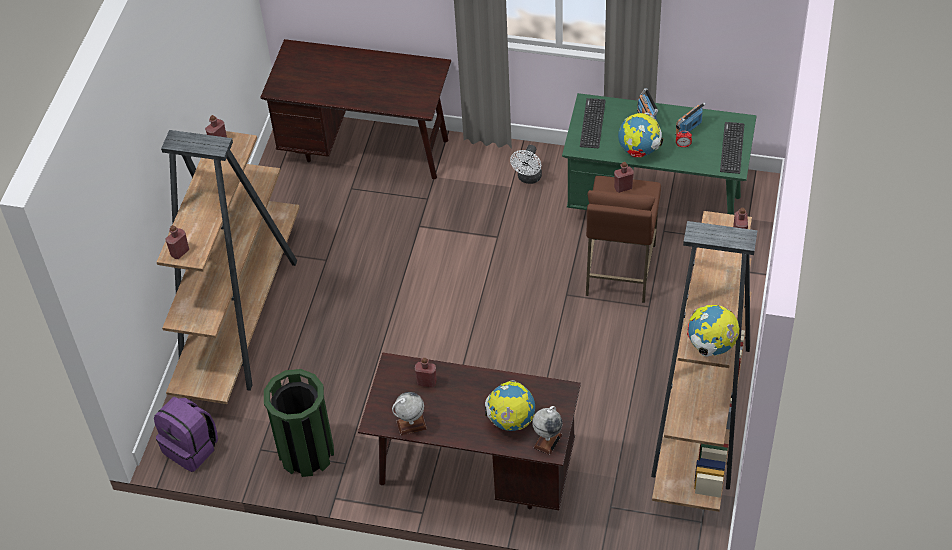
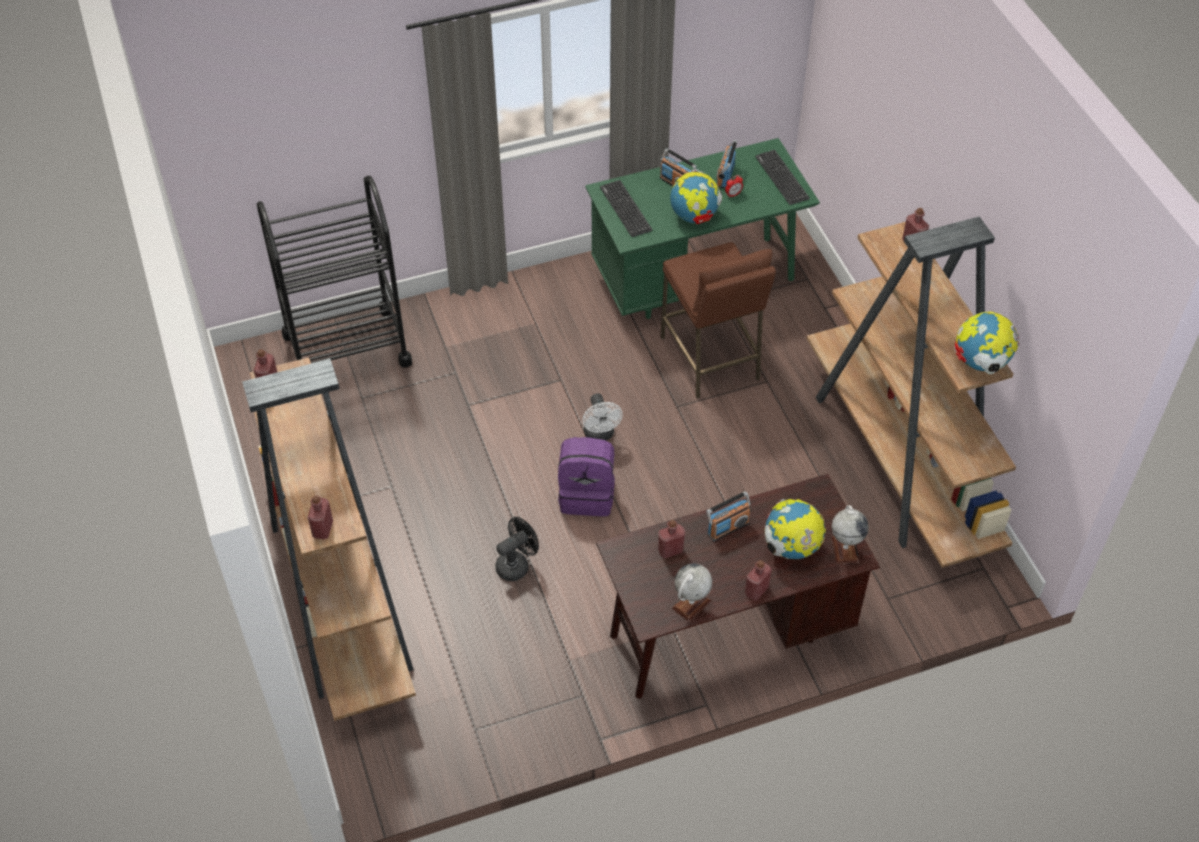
camera: 35 degrees left, 0 degrees up
(191, 448) = (393, 769): purple backpack -> purple backpack (587, 495)
(306, 453) = (530, 706): green trash can -> none
(366, 149) = (347, 349): brown desk -> black cart
(368, 353) = (516, 564): none -> black fan
(478, 386) = (727, 528): none -> radio
(528, 178) = (547, 307): white fan -> white fan (600, 435)
(623, 187) = (703, 261): red bottle -> red bottle (756, 590)

